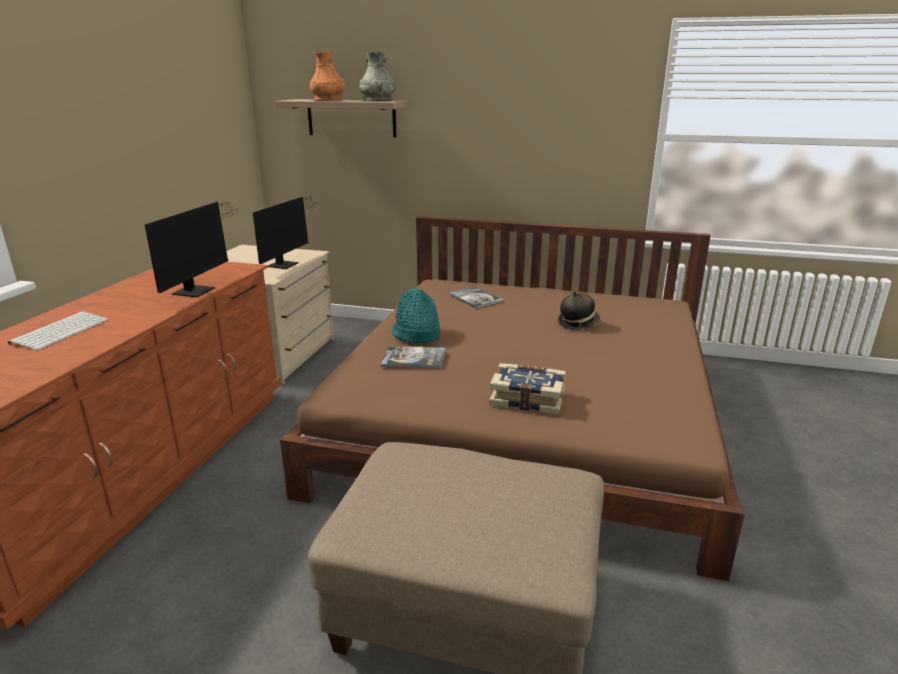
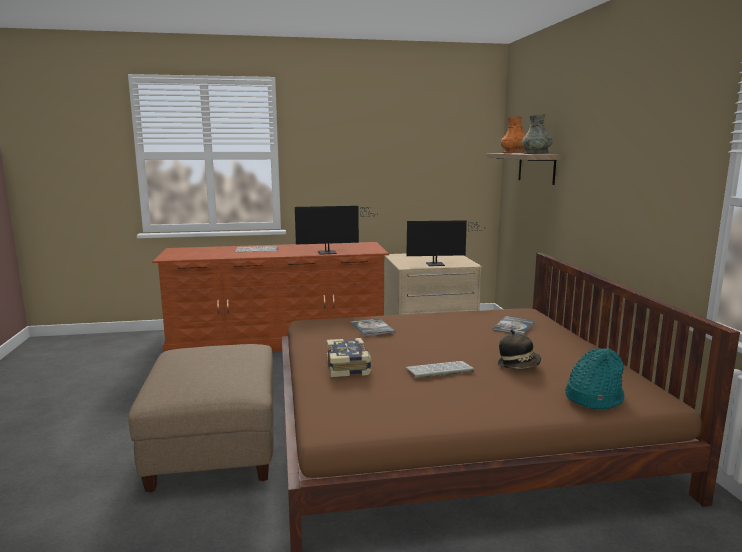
camera: 65 degrees right, 10 degrees down
(416, 334) = (414, 323): turquoise hat -> turquoise hat (593, 397)
(570, 356) = (439, 370): none -> keyboard

